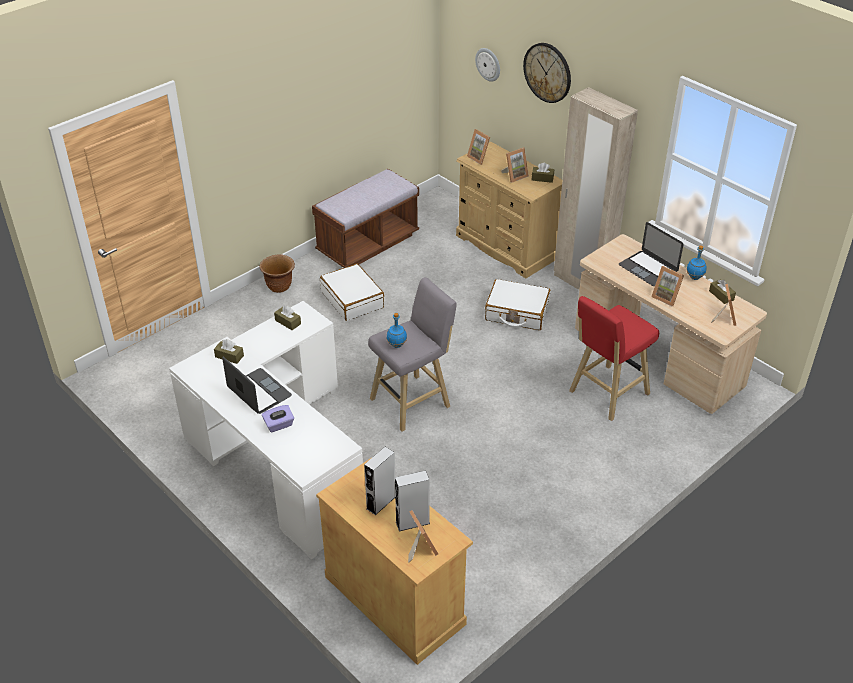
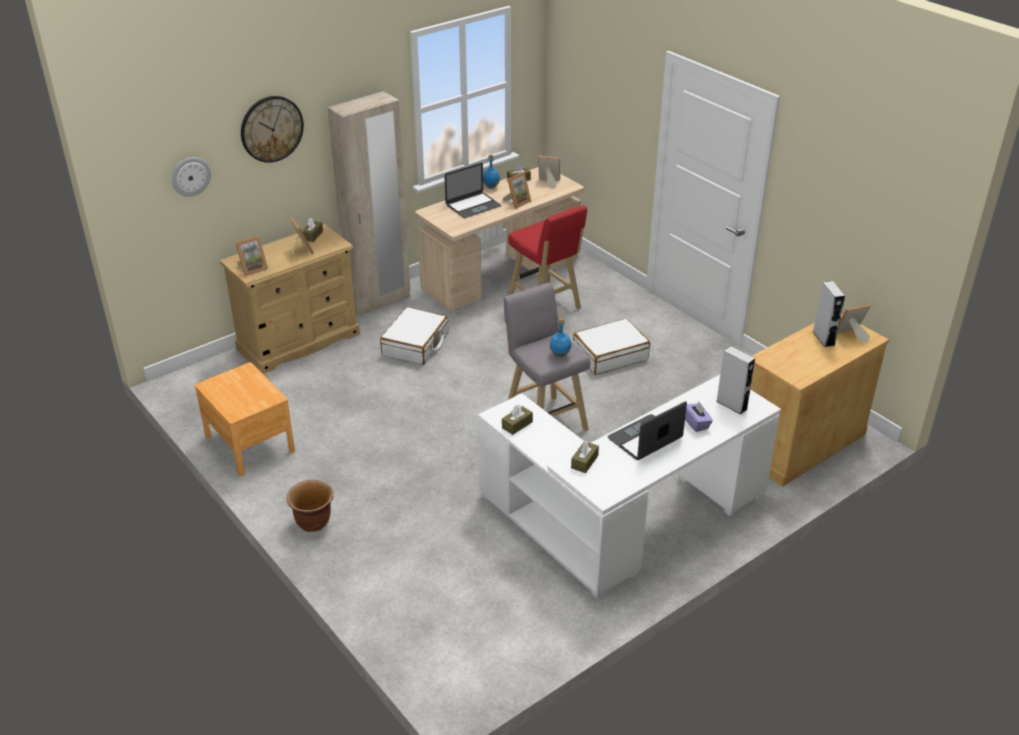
camera: 85 degrees left, 5 degrees down
(352, 299) = (360, 459): white suitcase -> white suitcase (610, 355)
(368, 244) = (249, 443): brown bench -> brown nightstand
(381, 502) = (803, 353): grey speaker -> grey speaker (731, 405)

